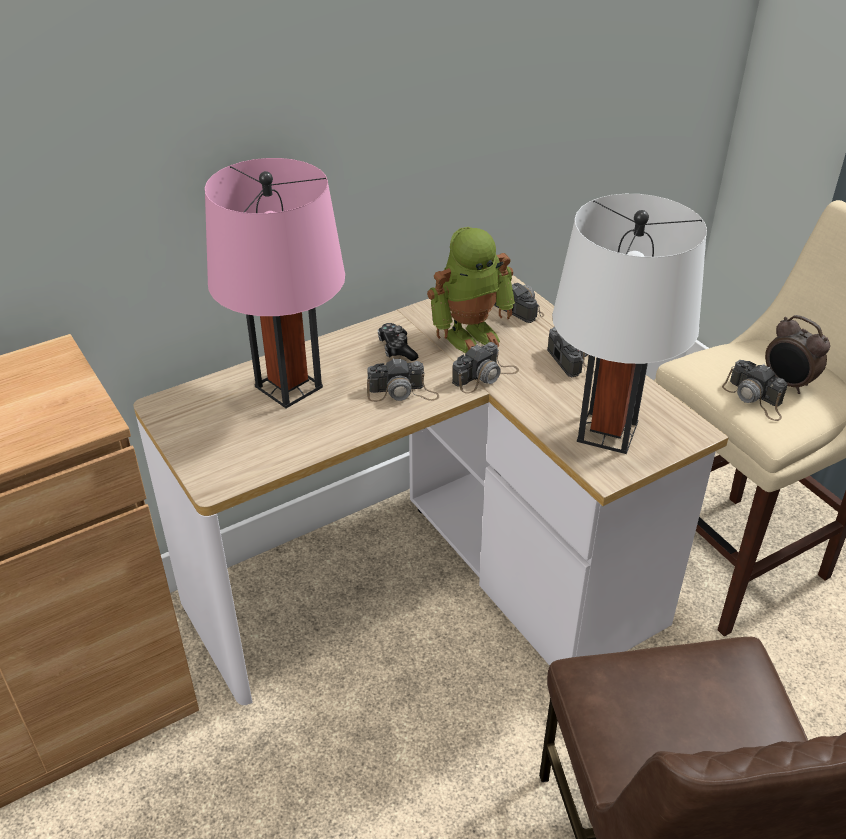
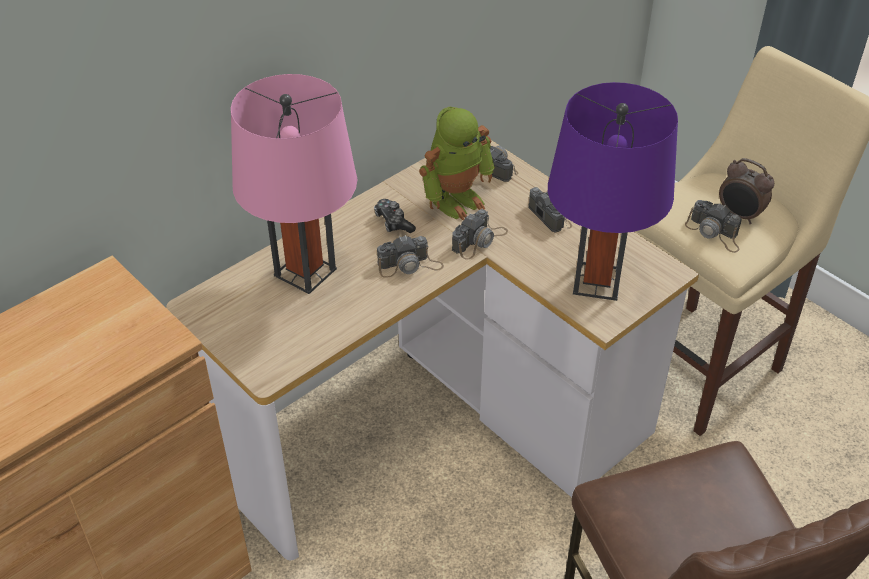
camera: 10 degrees left, 5 degrees up
(607, 431) = (596, 281): white table lamp -> purple table lamp

